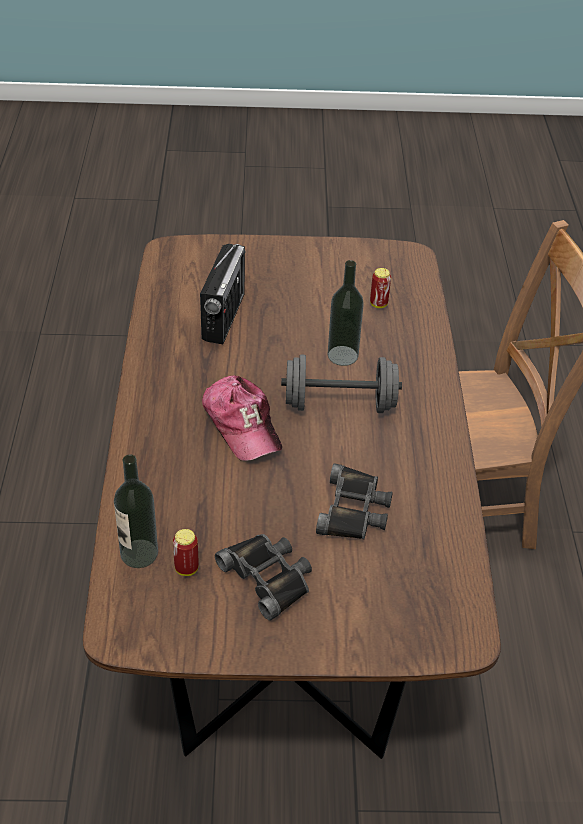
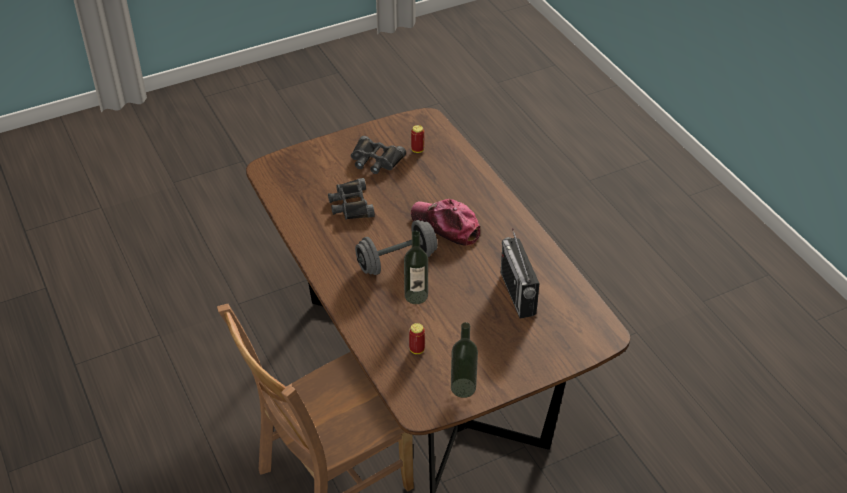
camera: 155 degrees right, 0 degrees up
(139, 553) = (446, 148): bottle -> bottle (463, 388)

